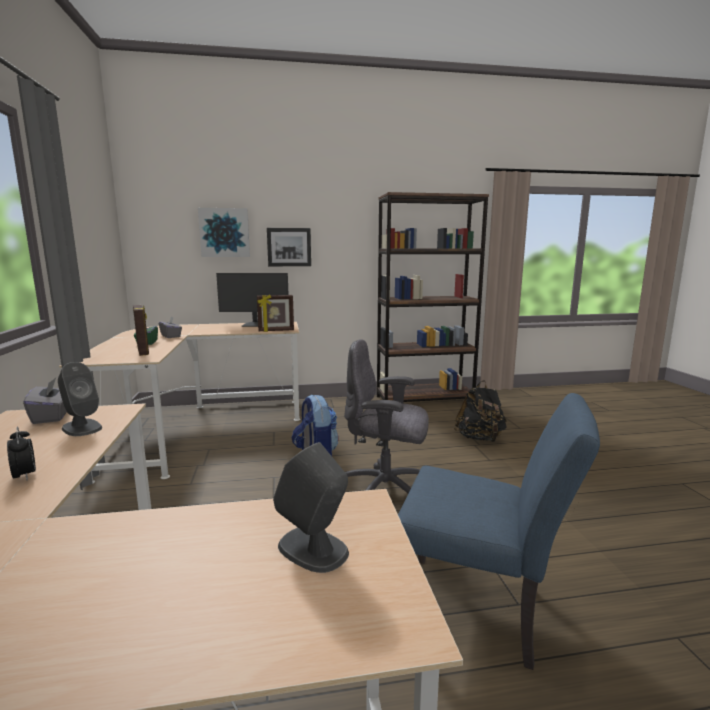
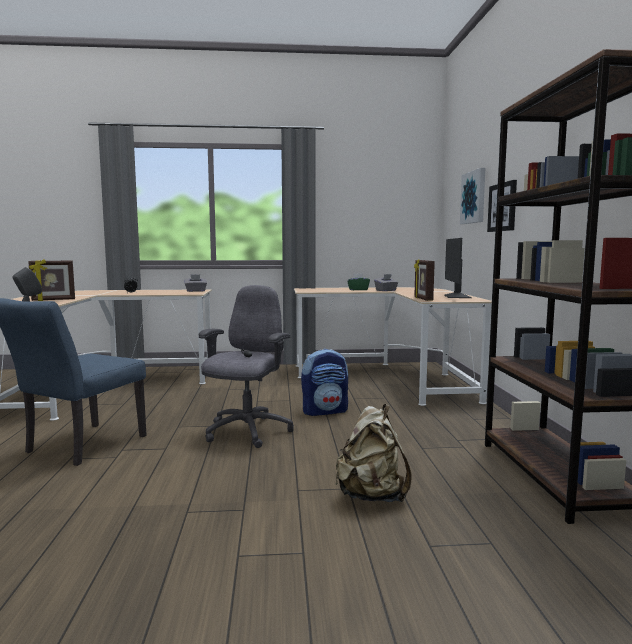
camera: 95 degrees right, 5 degrees down
(82, 428) = (175, 292): grey speaker -> none
(143, 351) = (328, 290): picture frame -> picture frame (53, 300)
(479, 439) = (372, 496): black backpack -> beige backpack

